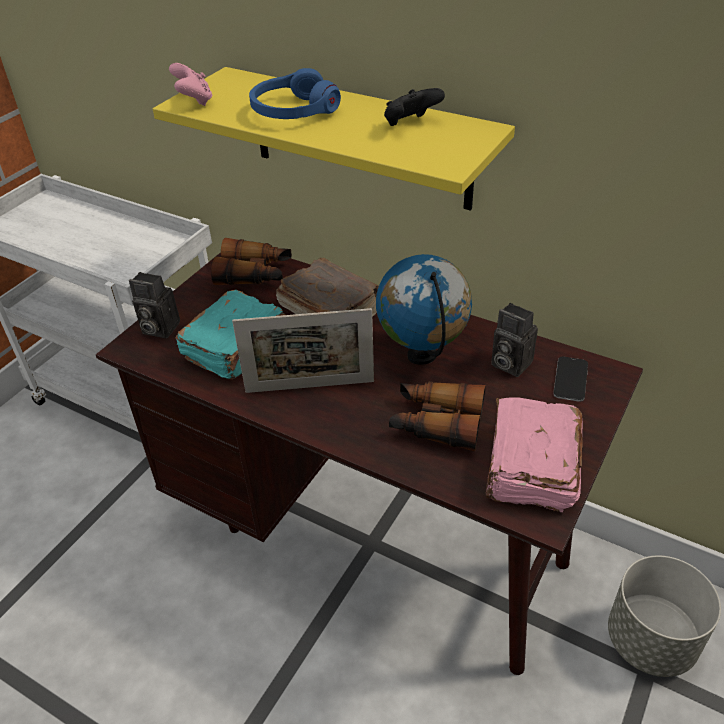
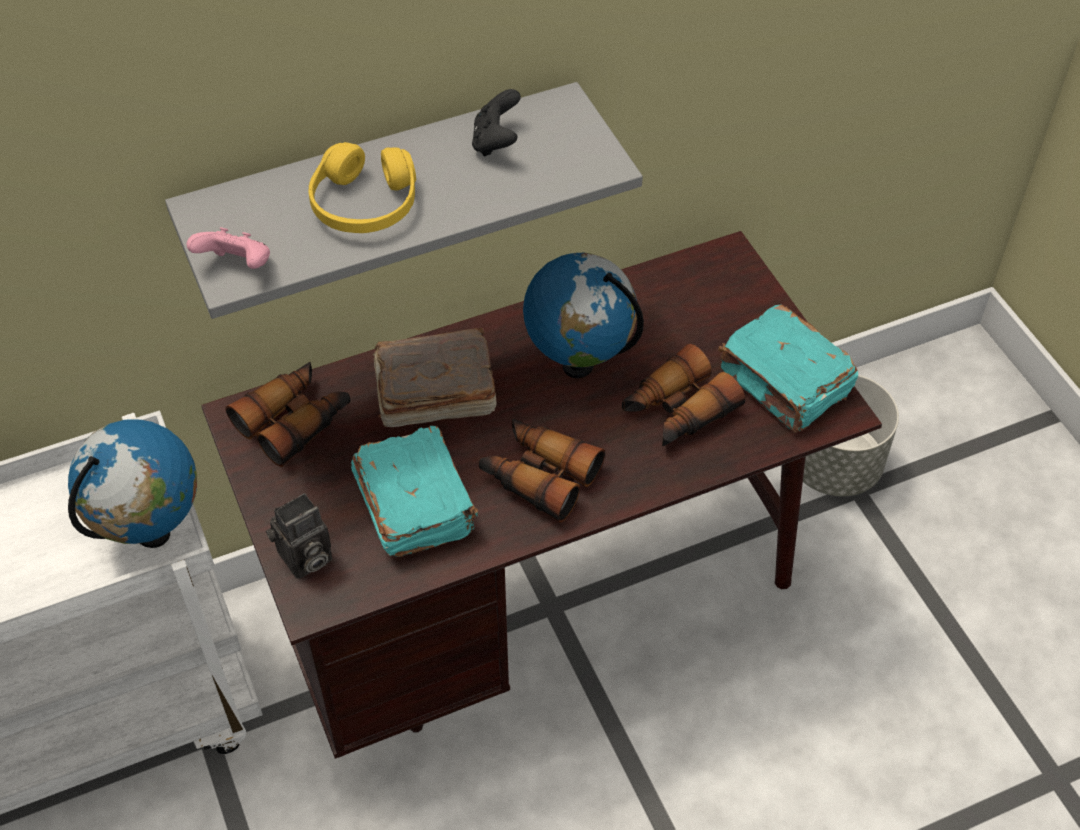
camera: 55 degrees left, 10 degrees up
(136, 272) = (152, 533): none -> globe
(293, 111) = (364, 204): blue headphones -> yellow headphones
(310, 386) = (538, 476): picture frame -> binoculars
(359, 138) = (383, 184): yellow shelf -> grey shelf
(508, 363) = (650, 311): camera -> none
(530, 468) = (785, 384): pink book -> turquoise book
(570, 380) = (710, 285): phone -> none

